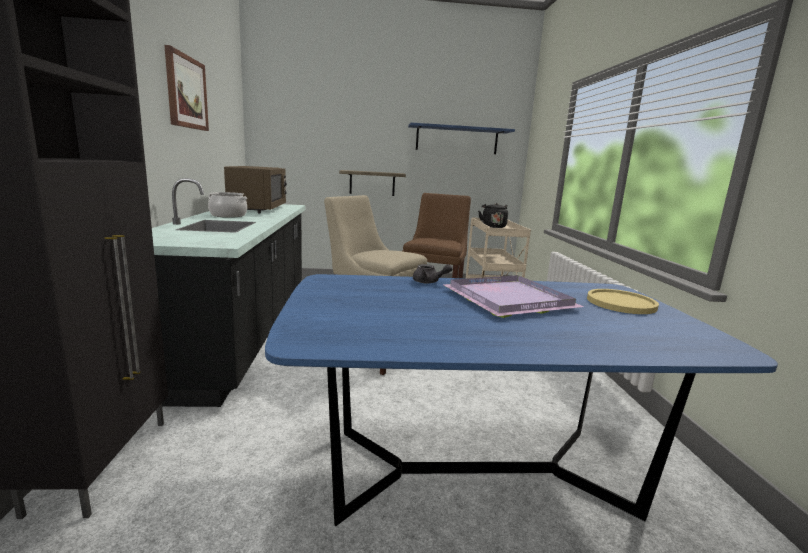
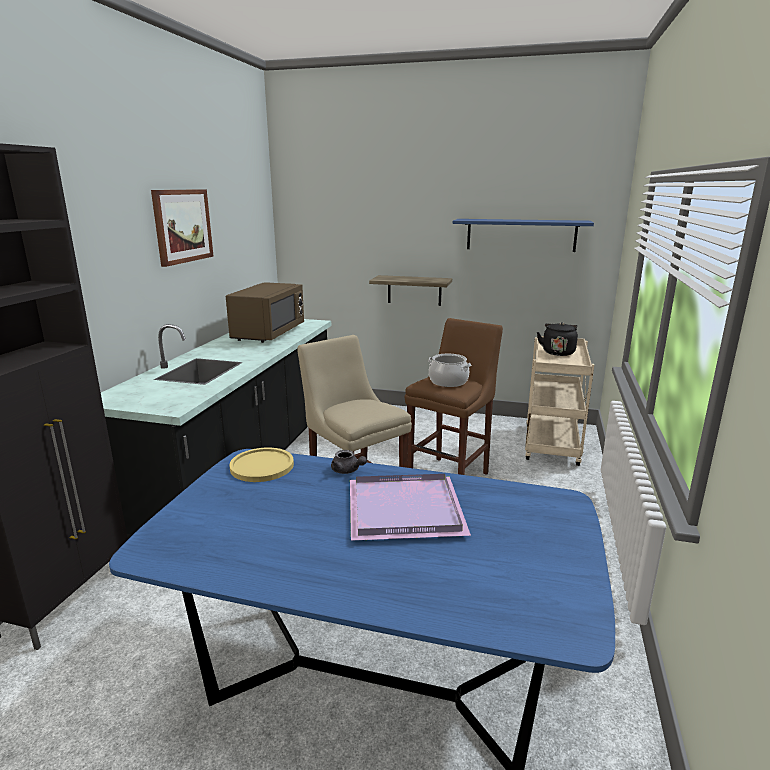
camera: 20 degrees right, 5 degrees up
(228, 215) = (226, 349): cooking pot -> cooking pot (448, 382)
(621, 303) = (539, 530): yellow plate -> yellow plate (262, 466)

